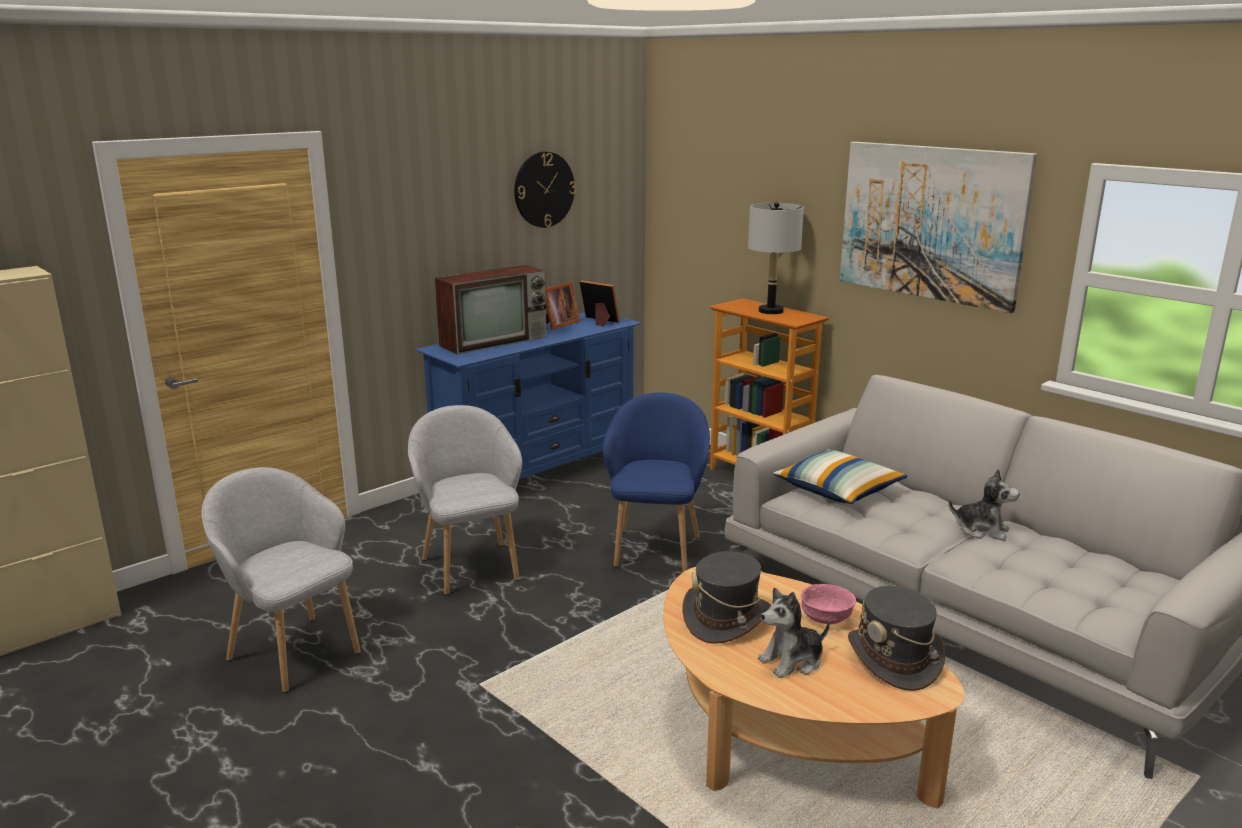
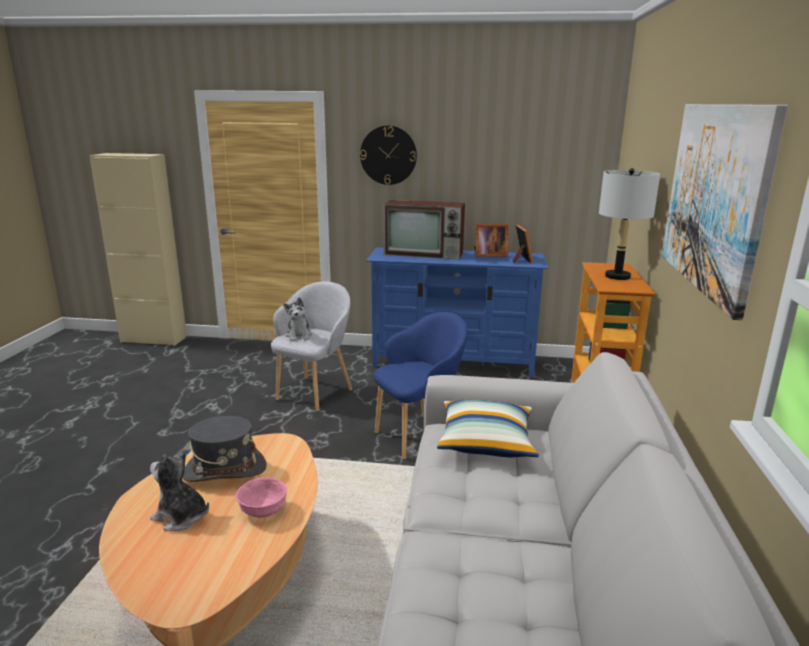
camera: 50 degrees right, 0 degrees up
(293, 652) = (179, 391): grey armchair -> none
(544, 189) = (503, 148): wall clock -> wall clock (388, 155)
(894, 659) = (222, 565): grey hat -> none
(981, 530) = (520, 538): plush toy -> plush toy (299, 336)

